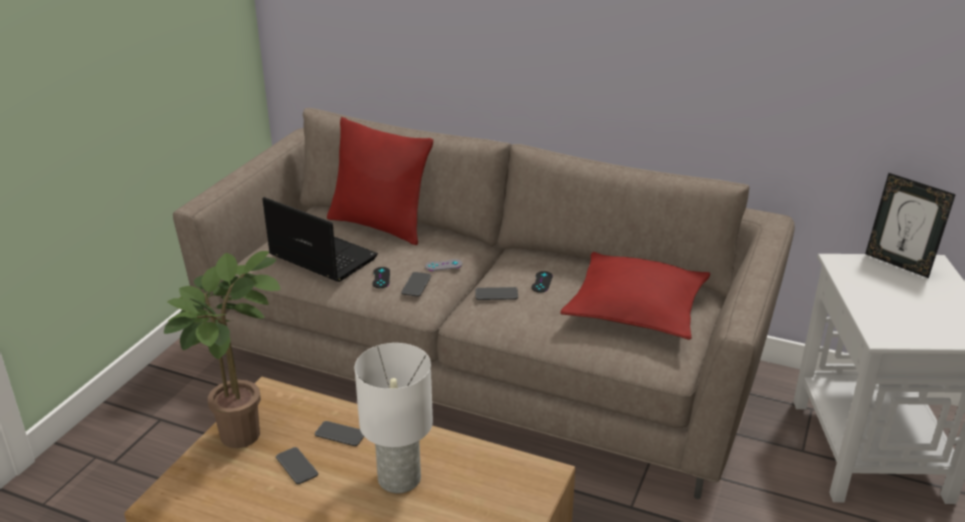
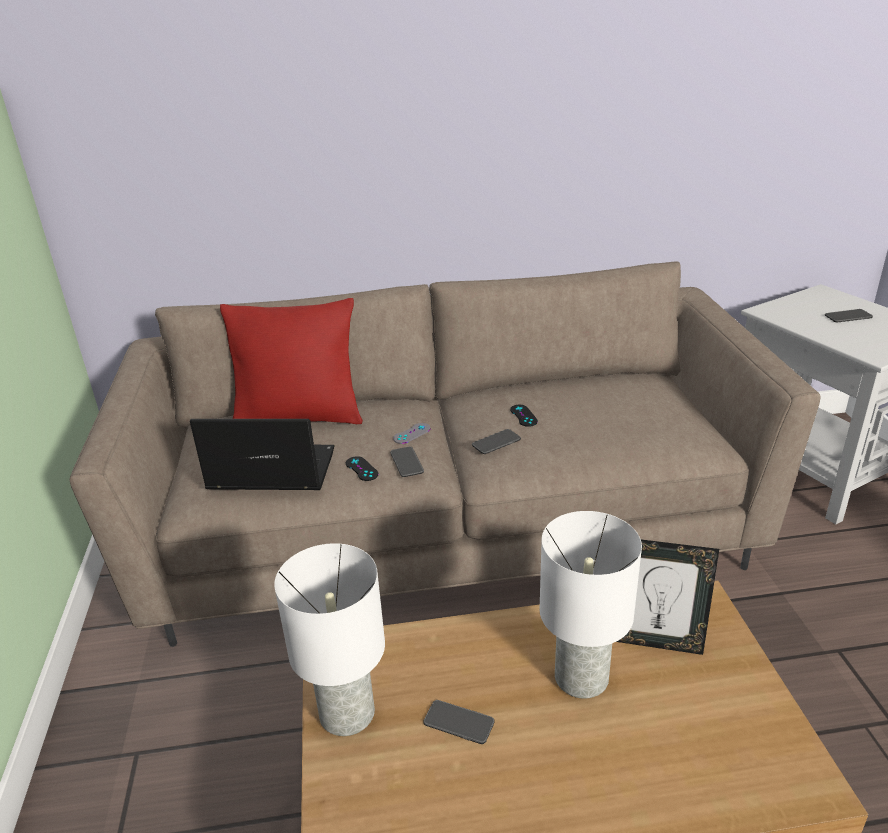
camera: 30 degrees left, 0 degrees up
(241, 430) = (346, 712): potted plant -> white table lamp
(340, 434) = (466, 660): phone -> phone (848, 317)
(636, 309) = (631, 410): red pillow -> none
(898, 263) = (804, 299): picture frame -> picture frame (655, 641)

